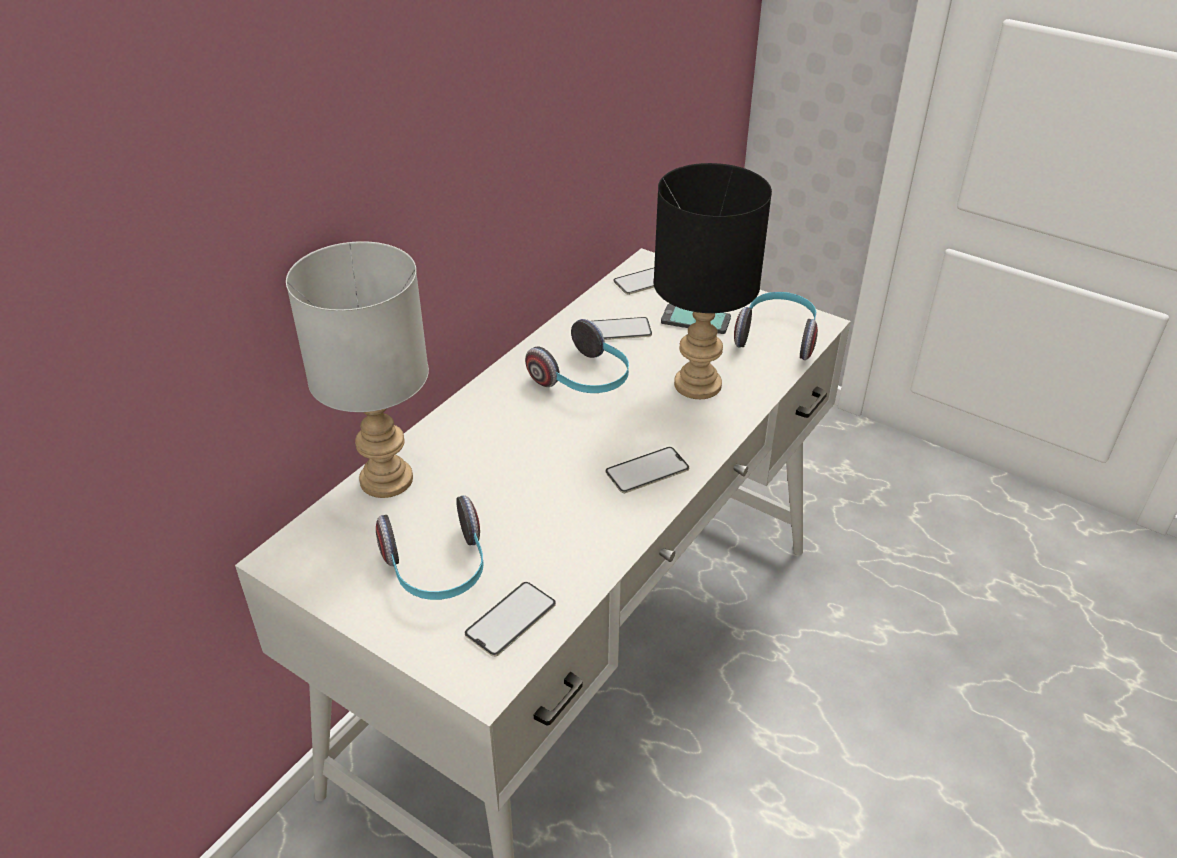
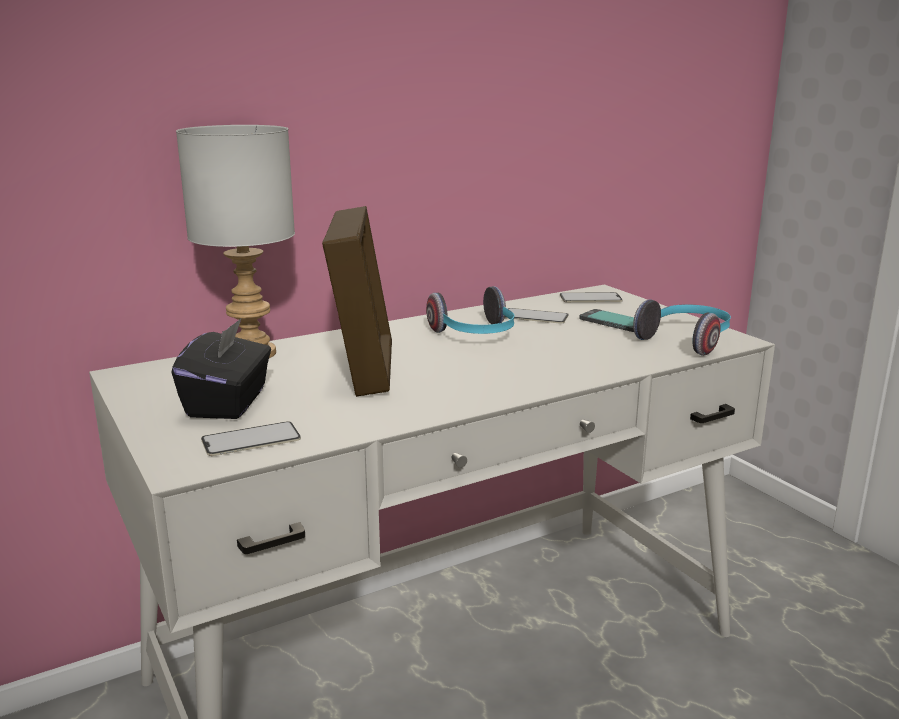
camera: 25 degrees right, 20 degrees down
(438, 570) = (229, 402): headphones -> black tissue box
(522, 471) = (363, 368): none -> picture frame
(647, 470) = (475, 387): phone -> none
(699, 385) = (578, 353): black table lamp -> none

